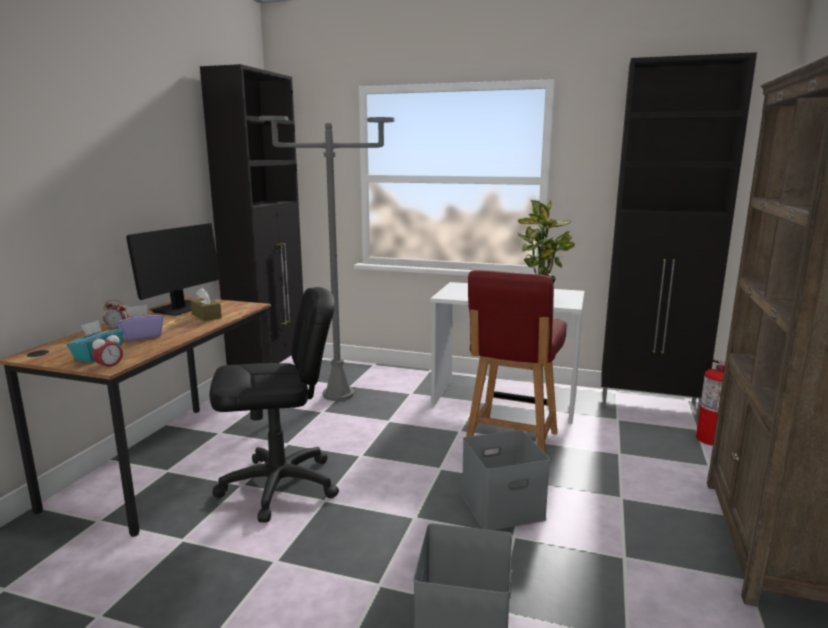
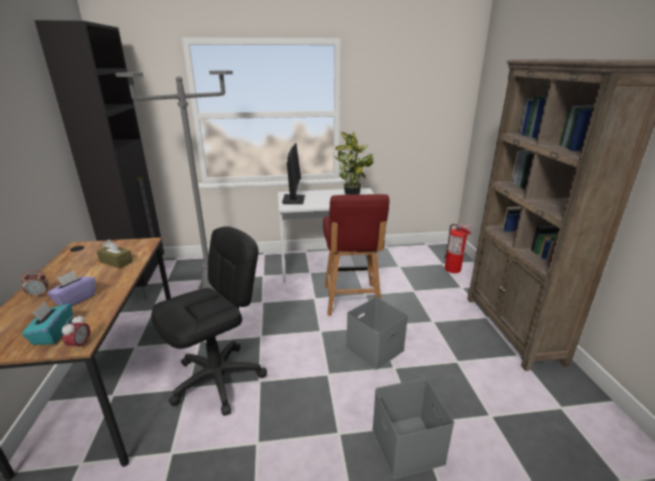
camera: 25 degrees left, 10 degrees up
(179, 309) = (81, 258): monitor -> monitor (293, 199)
(650, 405) = (410, 252): black cabinet -> none

